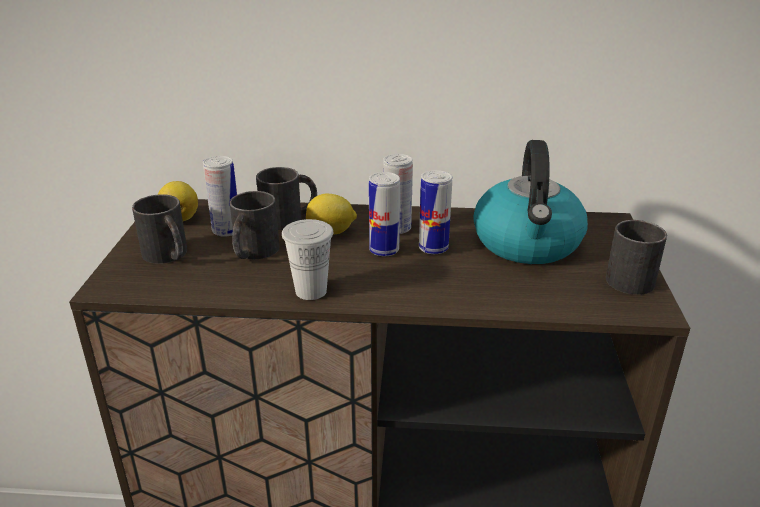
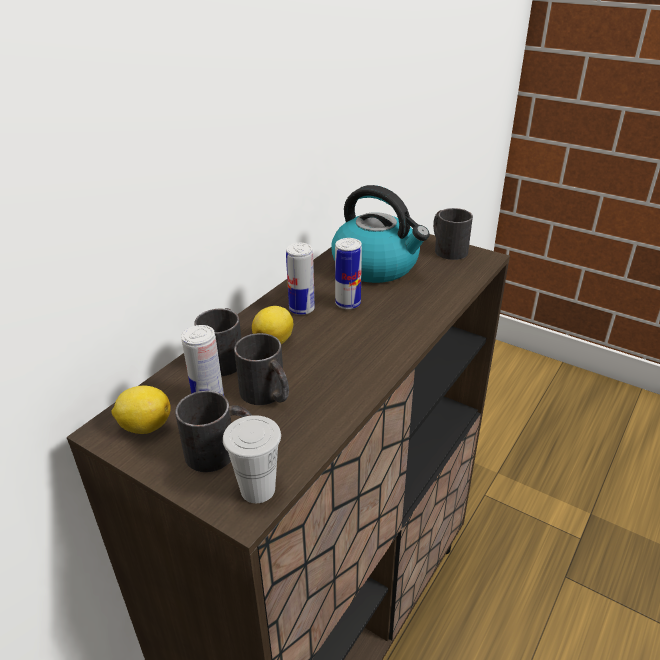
camera: 60 degrees left, 5 degrees up
(311, 291) = (361, 380): white cup -> white cup (258, 489)
(384, 250) = (330, 326): can -> none

